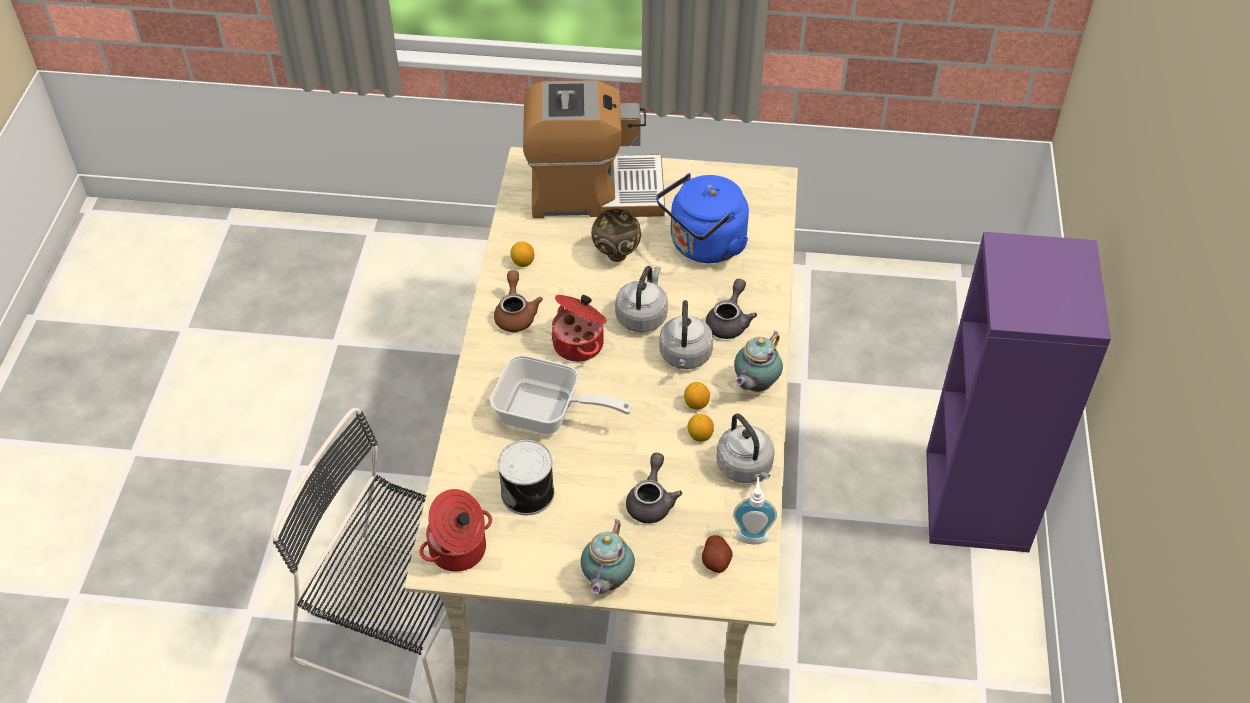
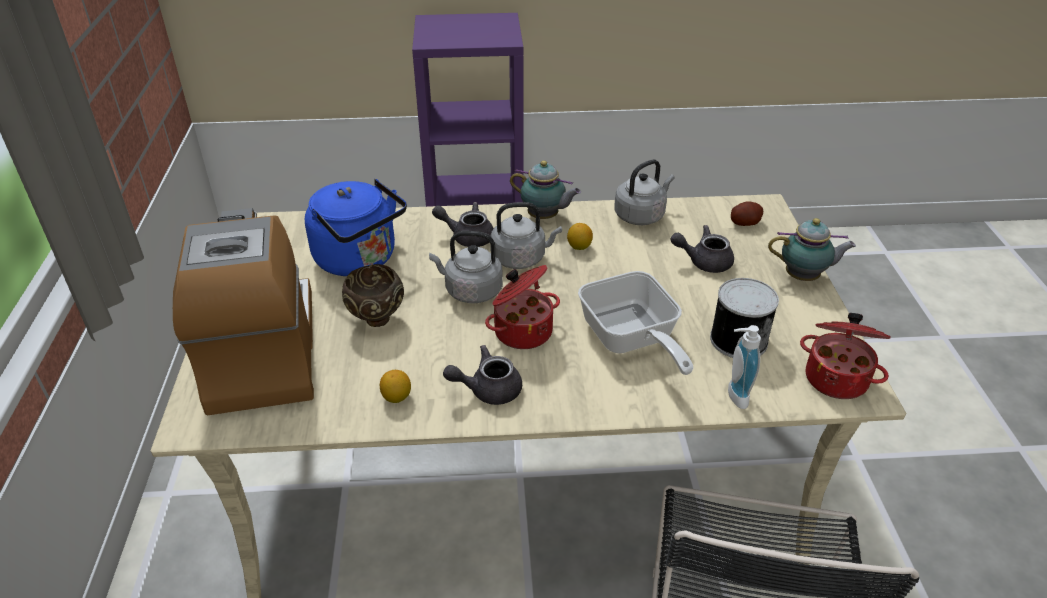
camera: 100 degrees left, 10 degrees down
(516, 314) = (487, 389): brown teapot -> grey teapot
(547, 414) = (631, 340): frying pan -> frying pan turned 150 degrees clockwise
(700, 436) = (616, 241): lemon -> none
(752, 534) = (707, 208): soap dispenser -> soap dispenser (733, 396)

